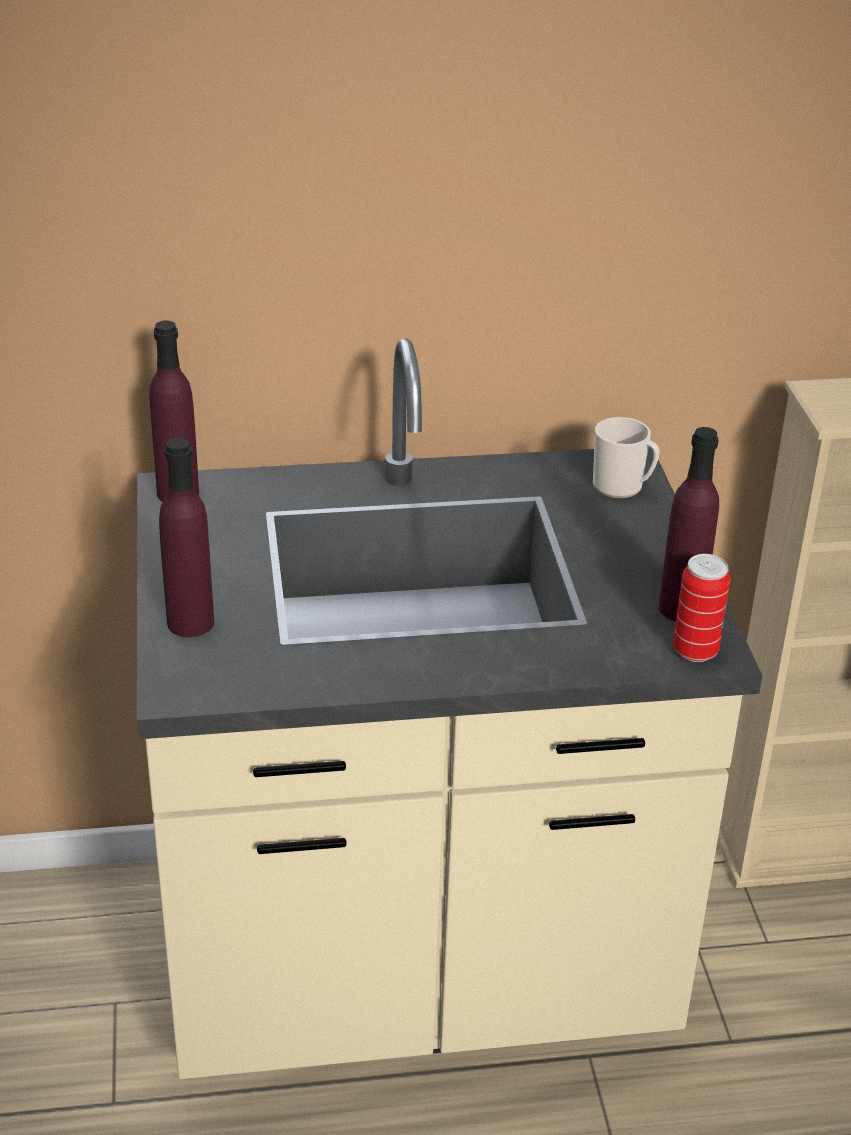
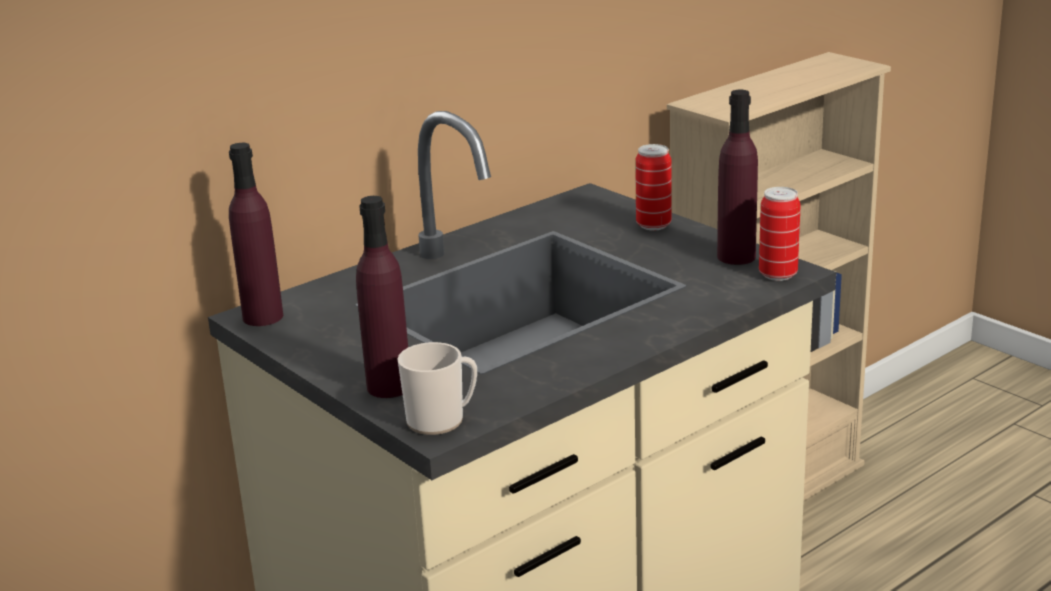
camera: 30 degrees left, 10 degrees down
(622, 487) = (603, 209): mug -> mug (442, 420)
(647, 530) = (653, 225): none -> can

